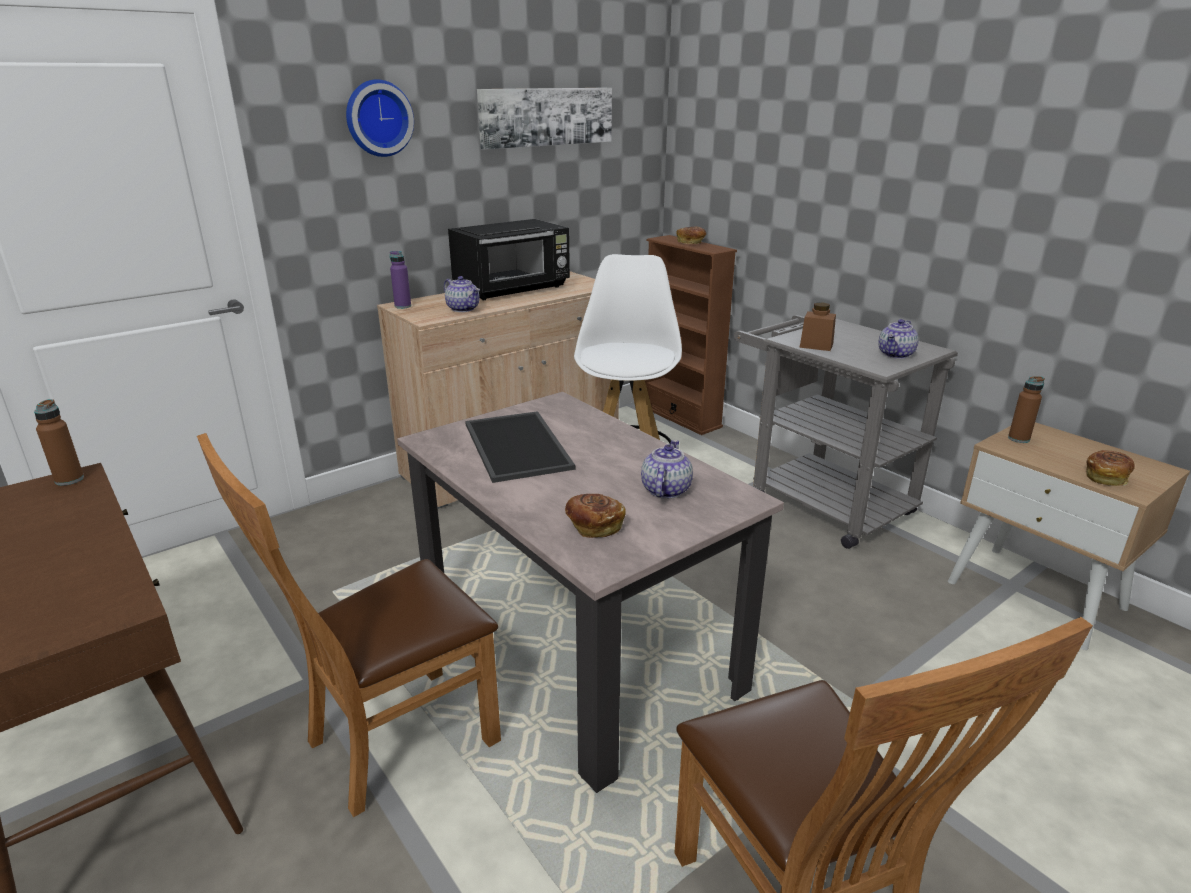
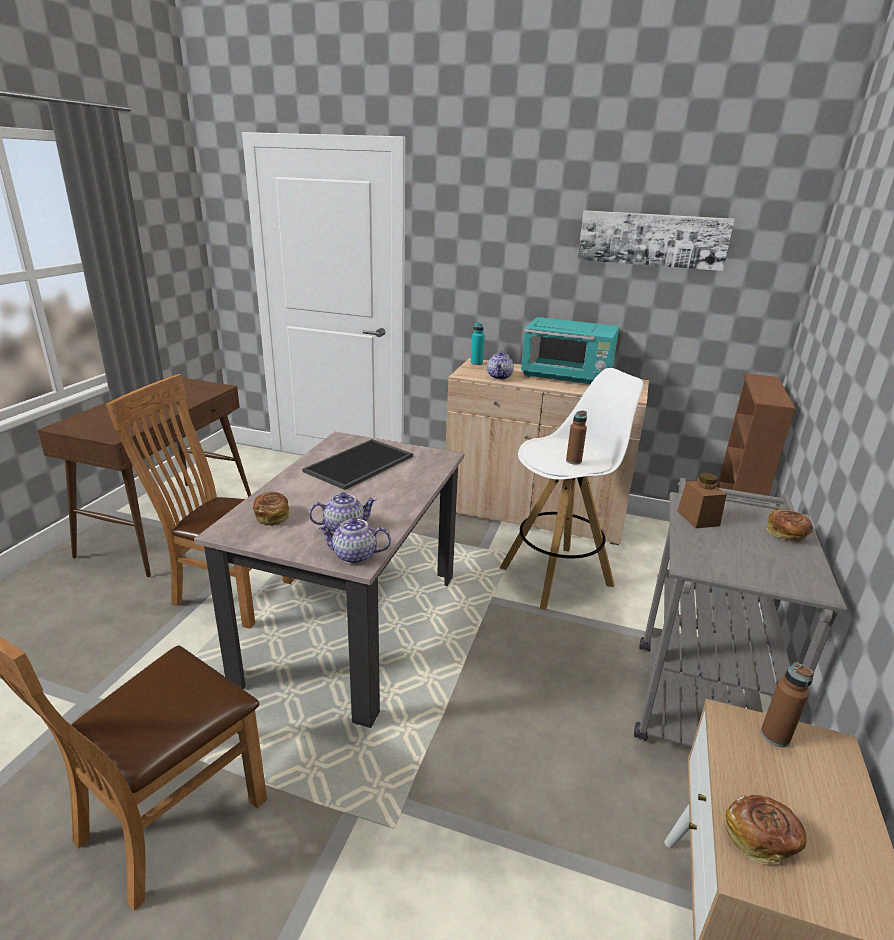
camera: 55 degrees right, 0 degrees up
(69, 480) = (215, 387): brown bottle -> brown bottle (573, 461)
(378, 118) = (496, 226): wall clock -> none
(403, 306) = (476, 363): purple bottle -> turquoise bottle
(513, 289) = (567, 377): black microwave -> turquoise microwave
(691, 243) = (769, 388): bread -> bread (786, 535)
(896, 354) = (753, 567): teapot -> teapot (354, 556)

